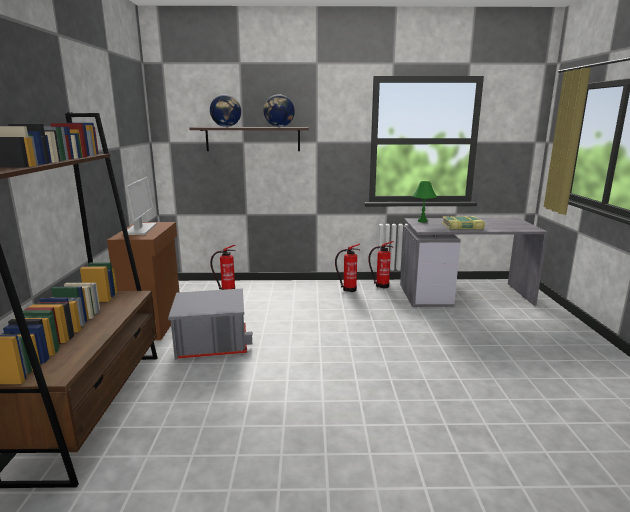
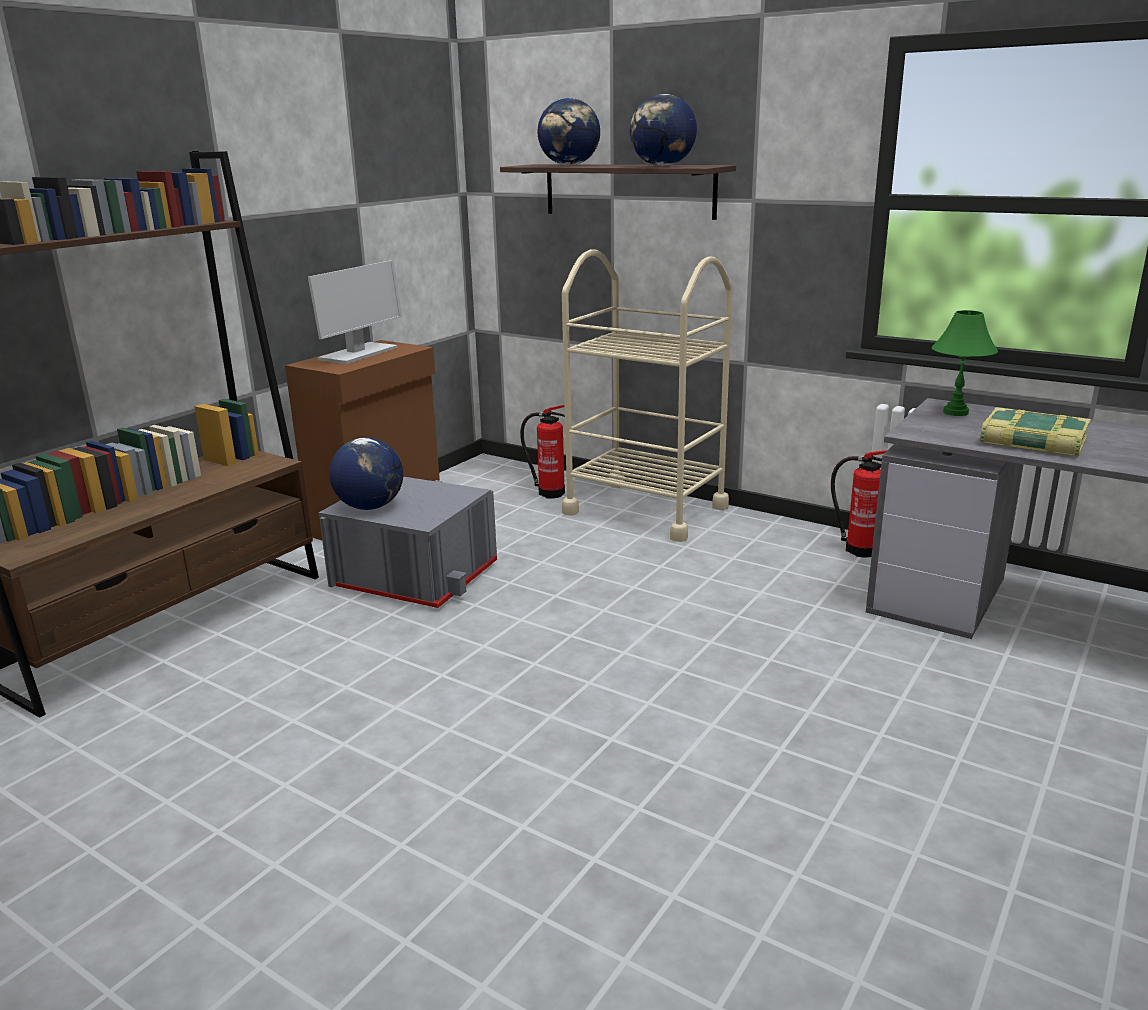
camera: 35 degrees right, 5 degrees up
(193, 308) = (370, 507): none -> globe
(281, 289) = (645, 510): none -> beige cart
(348, 289) = (774, 541): fire extinguisher -> none

